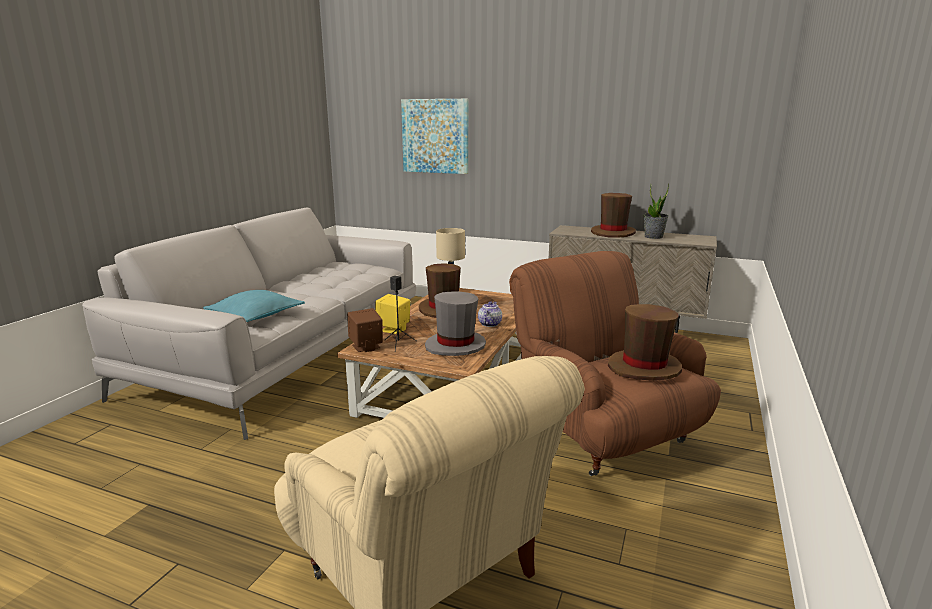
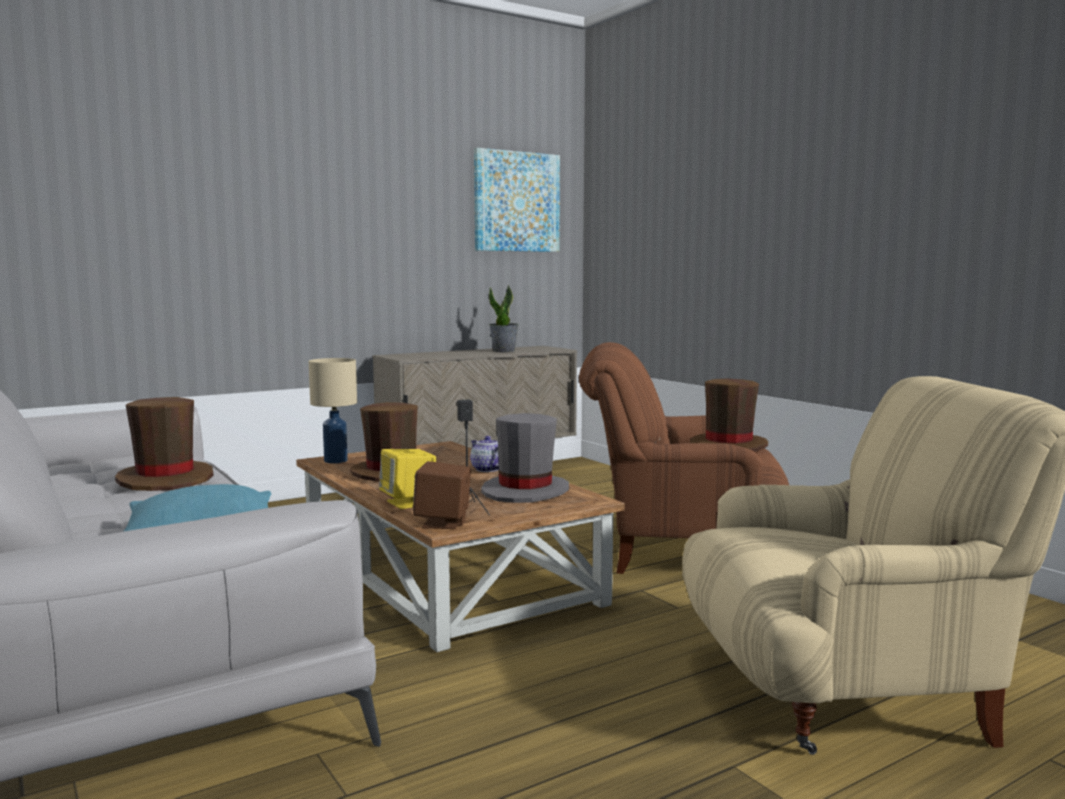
camera: 55 degrees left, 10 degrees down
(435, 136) = (151, 228): picture -> picture (516, 202)
(613, 233) = (456, 353): brown hat -> brown hat (166, 479)

